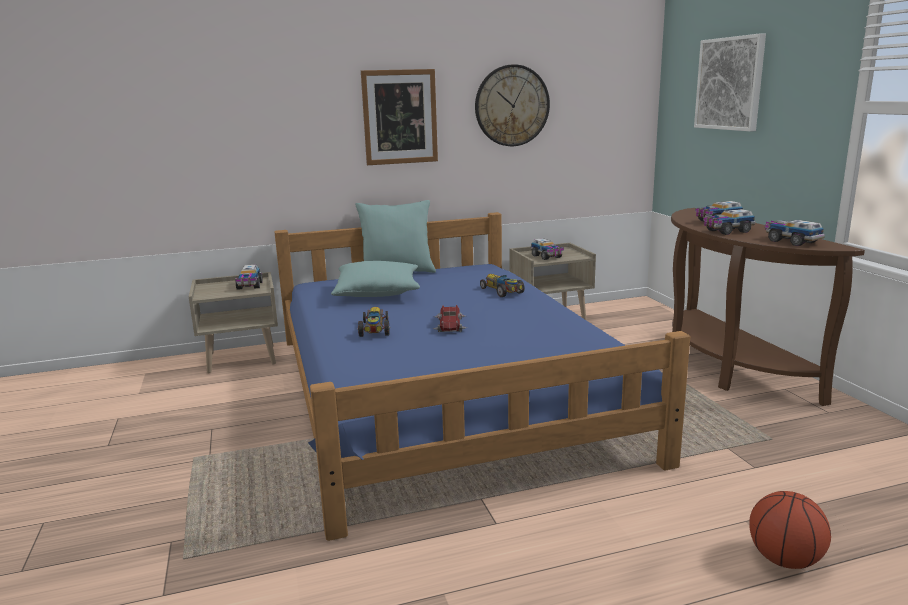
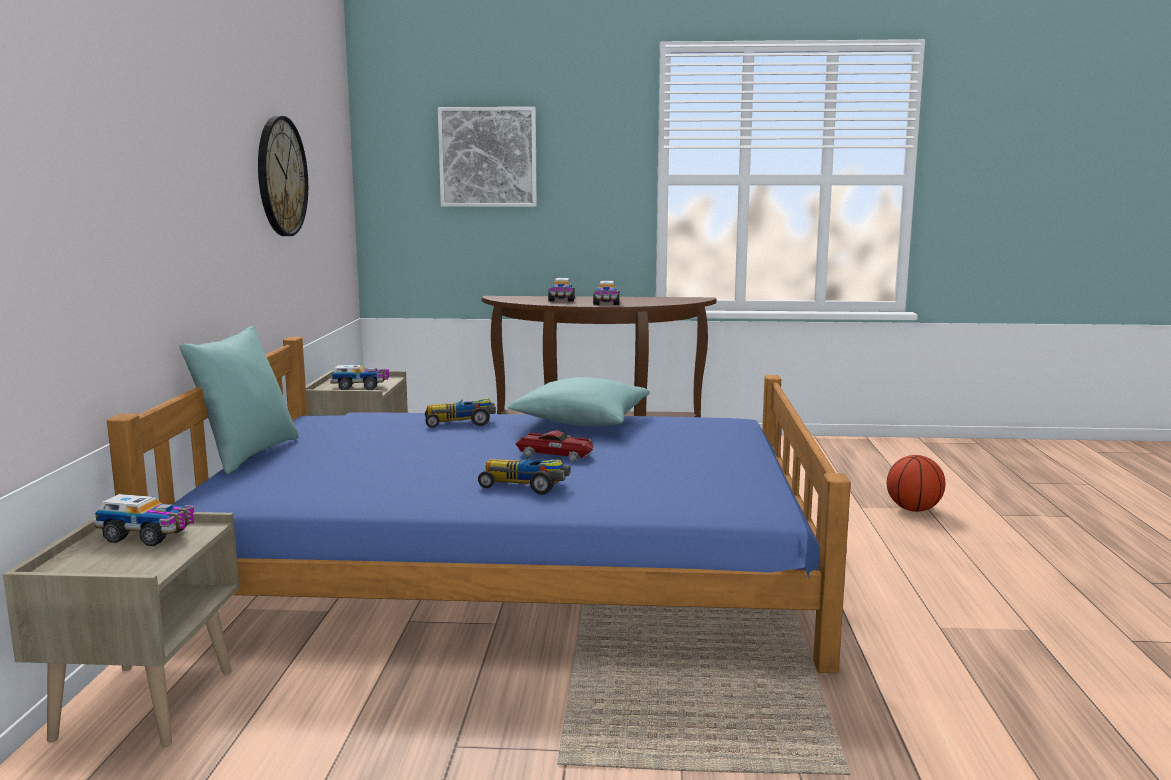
camera: 70 degrees left, 5 degrees down
(378, 292) = (351, 470): turquoise pillow -> turquoise pillow (581, 421)
(400, 117) = (205, 189): picture -> none
(791, 241) = (668, 300): toy truck -> none

